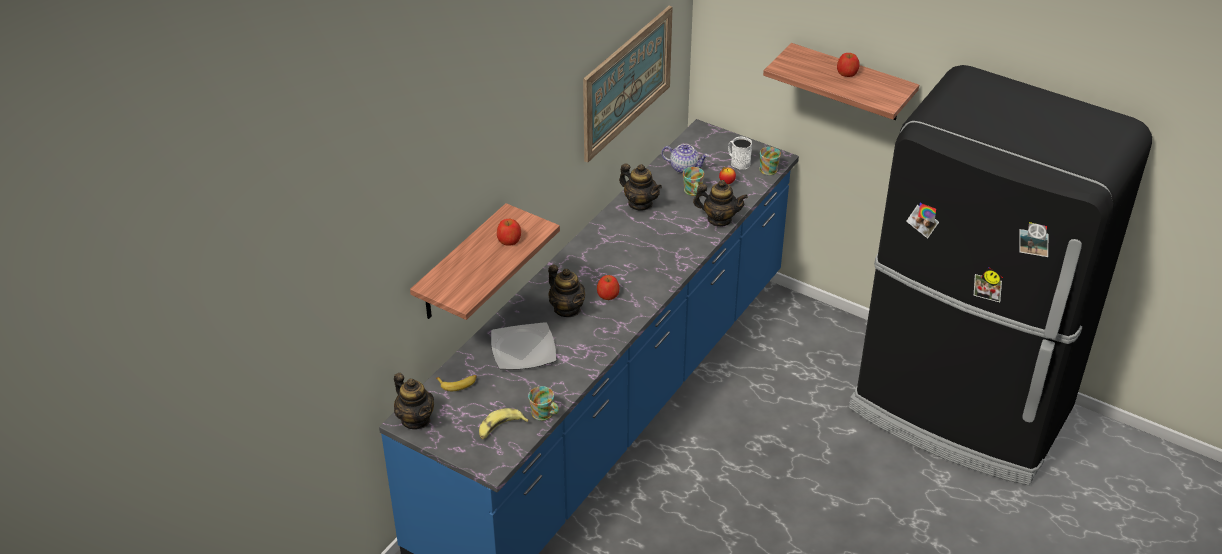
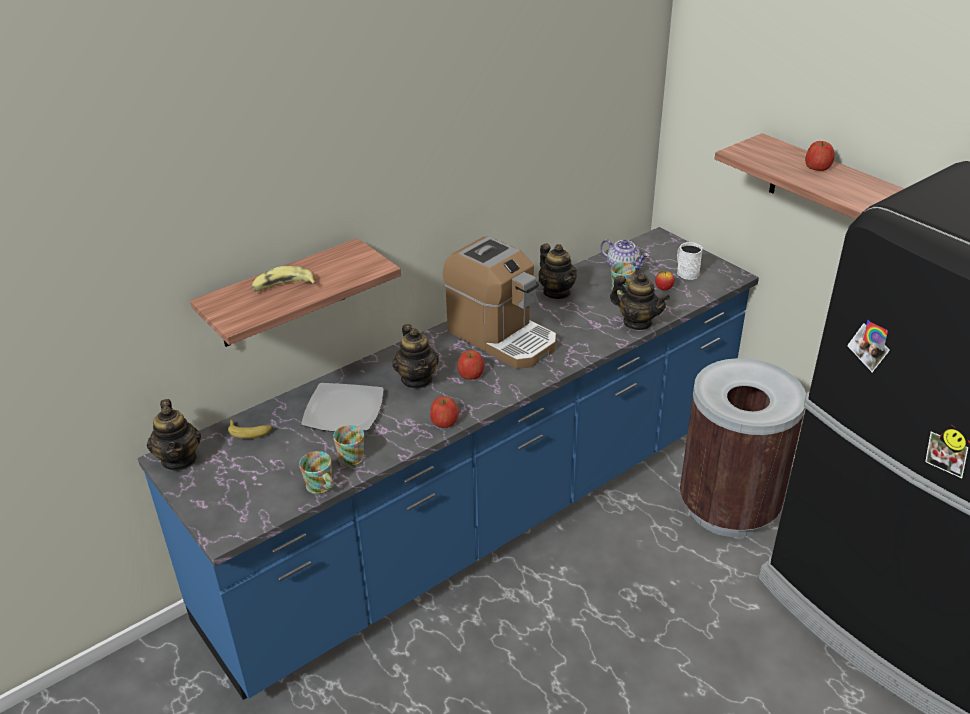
camera: 20 degrees right, 5 degrees down
(500, 428) = (262, 491): banana -> banana (283, 287)
(509, 240) = (334, 272): apple -> apple (444, 421)
(616, 256) = (502, 337): none -> coffee machine
(627, 82) = (558, 148): picture -> none
(768, 168) = (718, 283): mug -> mug (353, 455)
(806, 355) = (728, 507): none -> brown trash can

